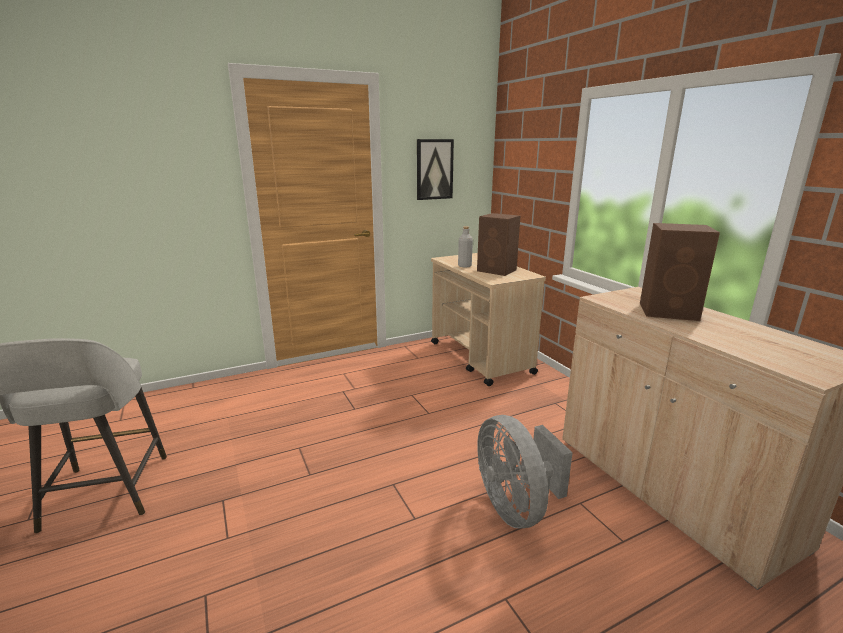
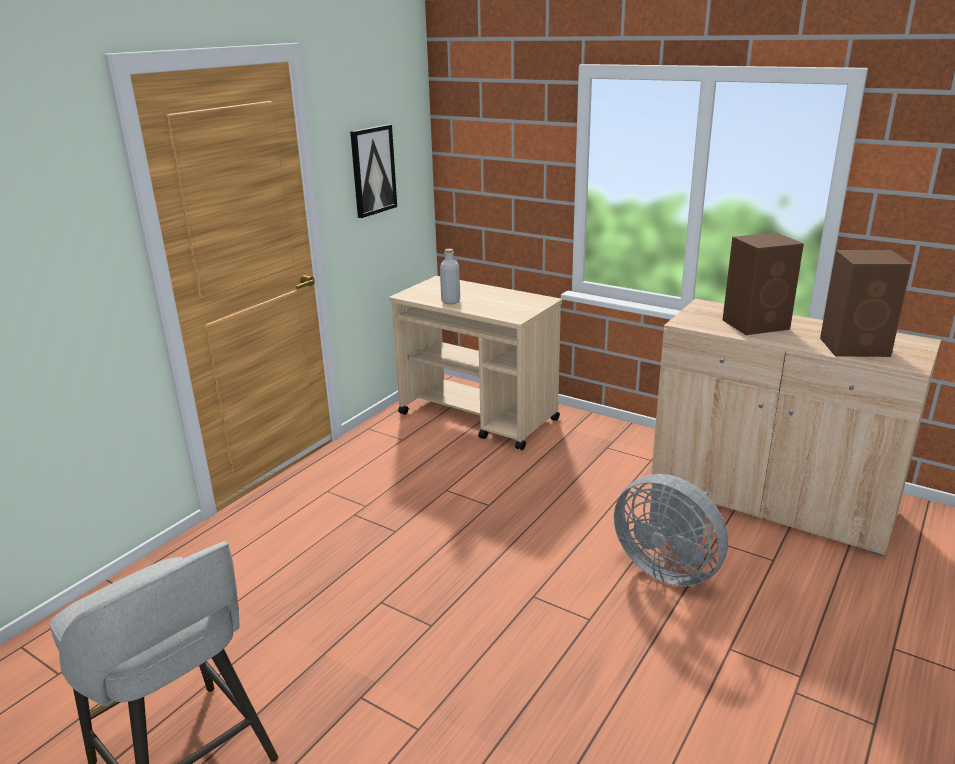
camera: 30 degrees left, 5 degrees up
(497, 270) = (499, 301): brown speaker -> brown speaker (856, 347)

